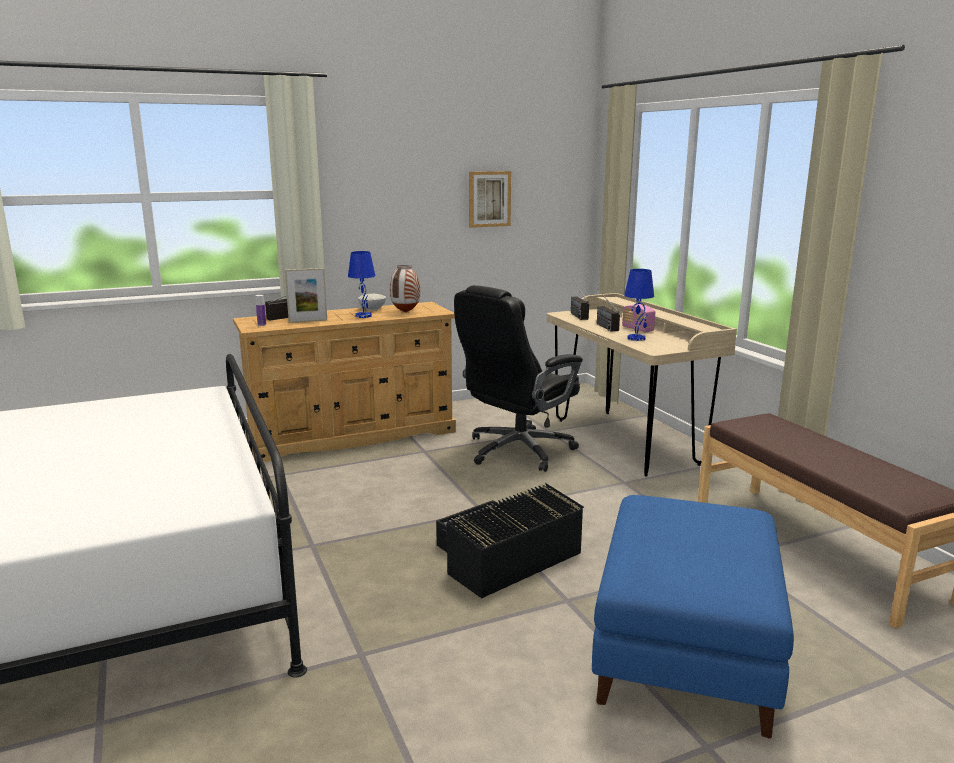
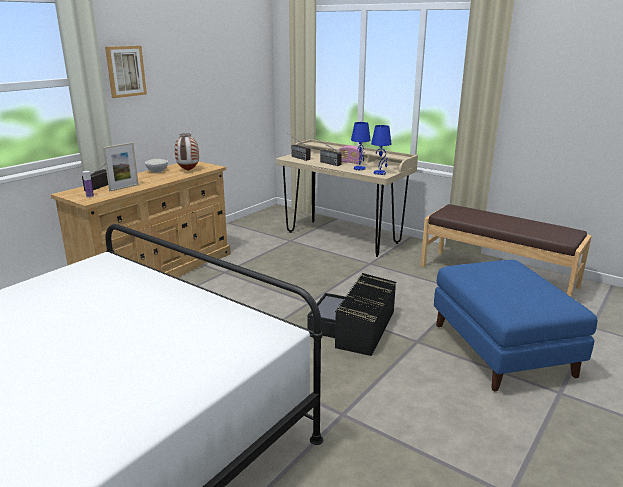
camera: 30 degrees left, 5 degrees up
(364, 316) = (161, 177): blue table lamp -> blue table lamp (380, 173)
(489, 199) = (214, 77): picture -> picture (125, 71)
(517, 451) = (286, 258): black office chair -> none

